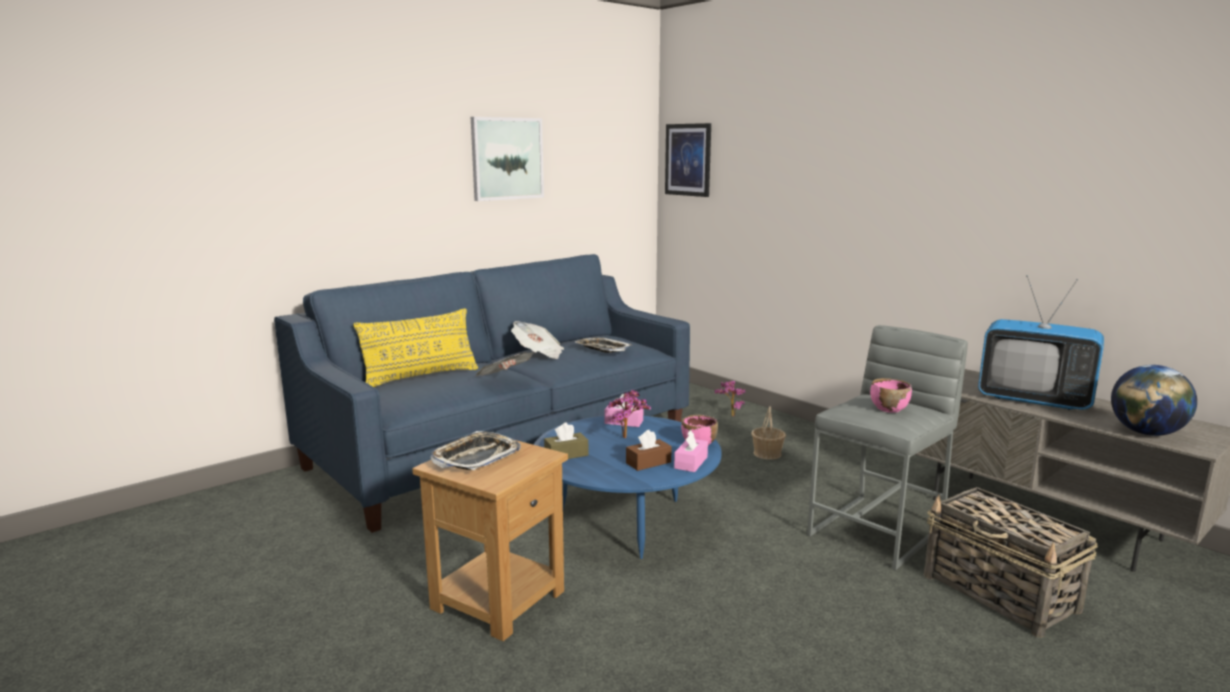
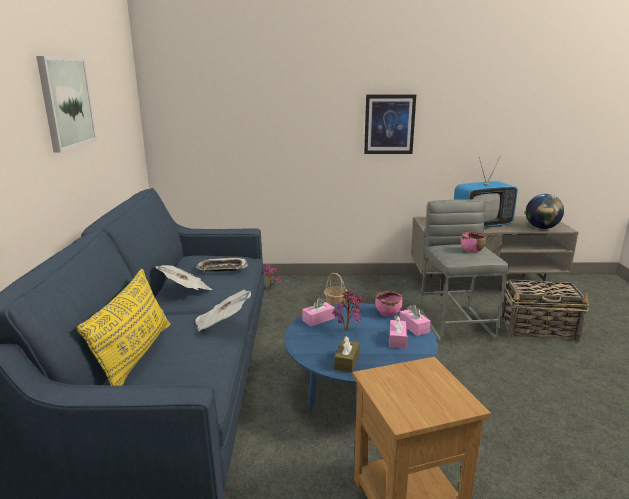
camera: 50 degrees left, 5 degrees up
(476, 457) = (404, 395): tray -> none
(648, 462) = (397, 340): brown tissue box -> pink tissue box
(688, 160) = (176, 95): picture -> picture (389, 124)

